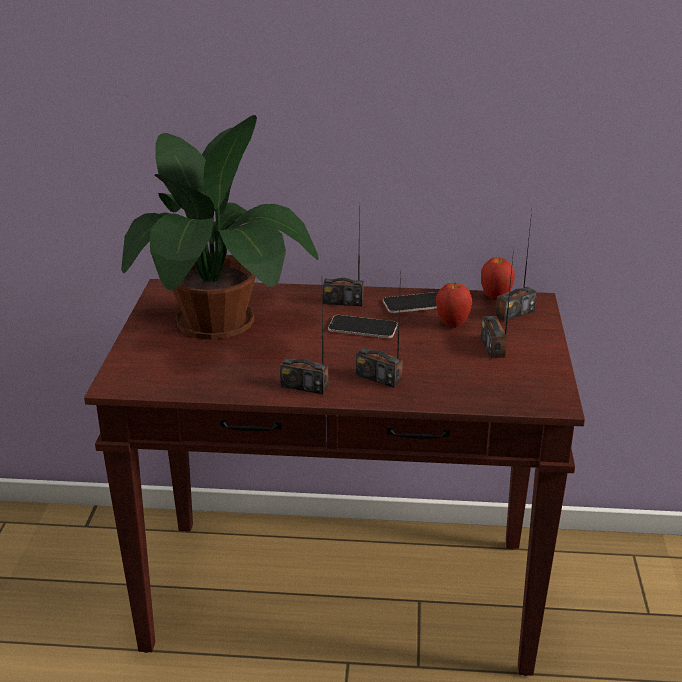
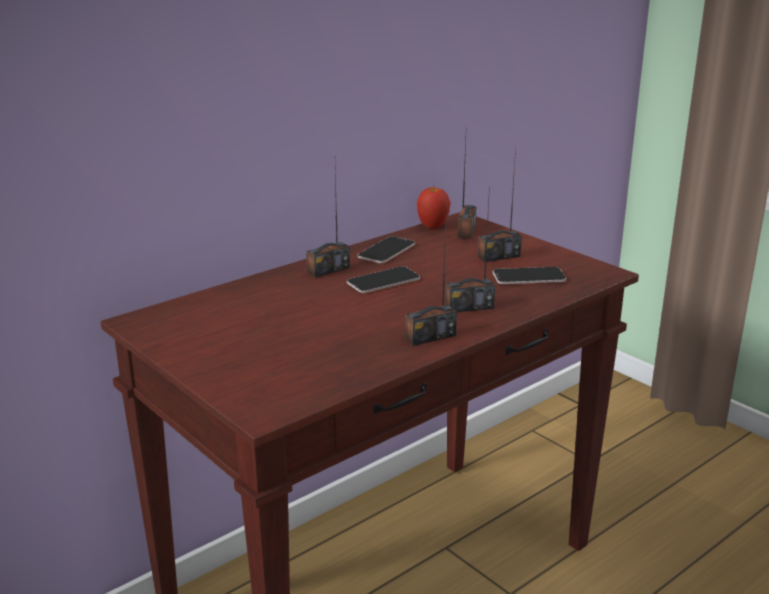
camera: 45 degrees left, 5 degrees down
(218, 323) = (255, 326): potted plant -> none
(452, 324) = (441, 254): apple -> none
(478, 376) = (529, 277): none -> phone
(493, 347) = (498, 256): radio -> radio turned 60 degrees counterclockwise

